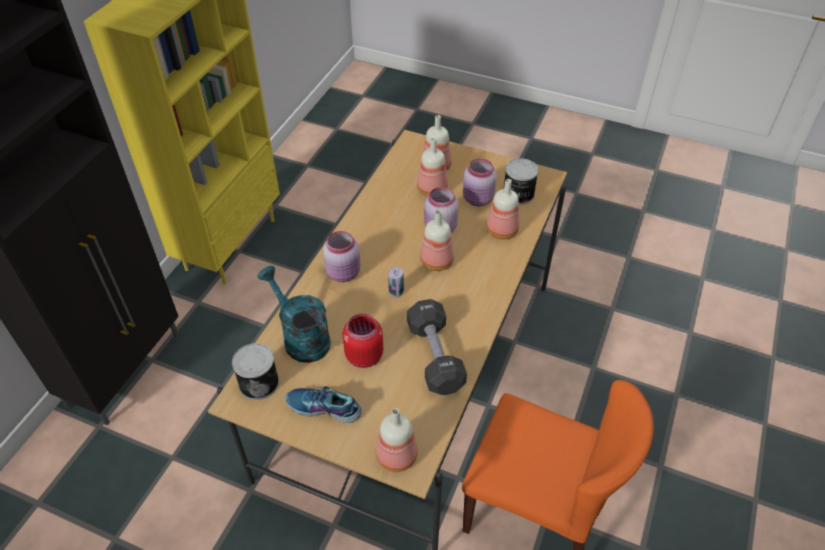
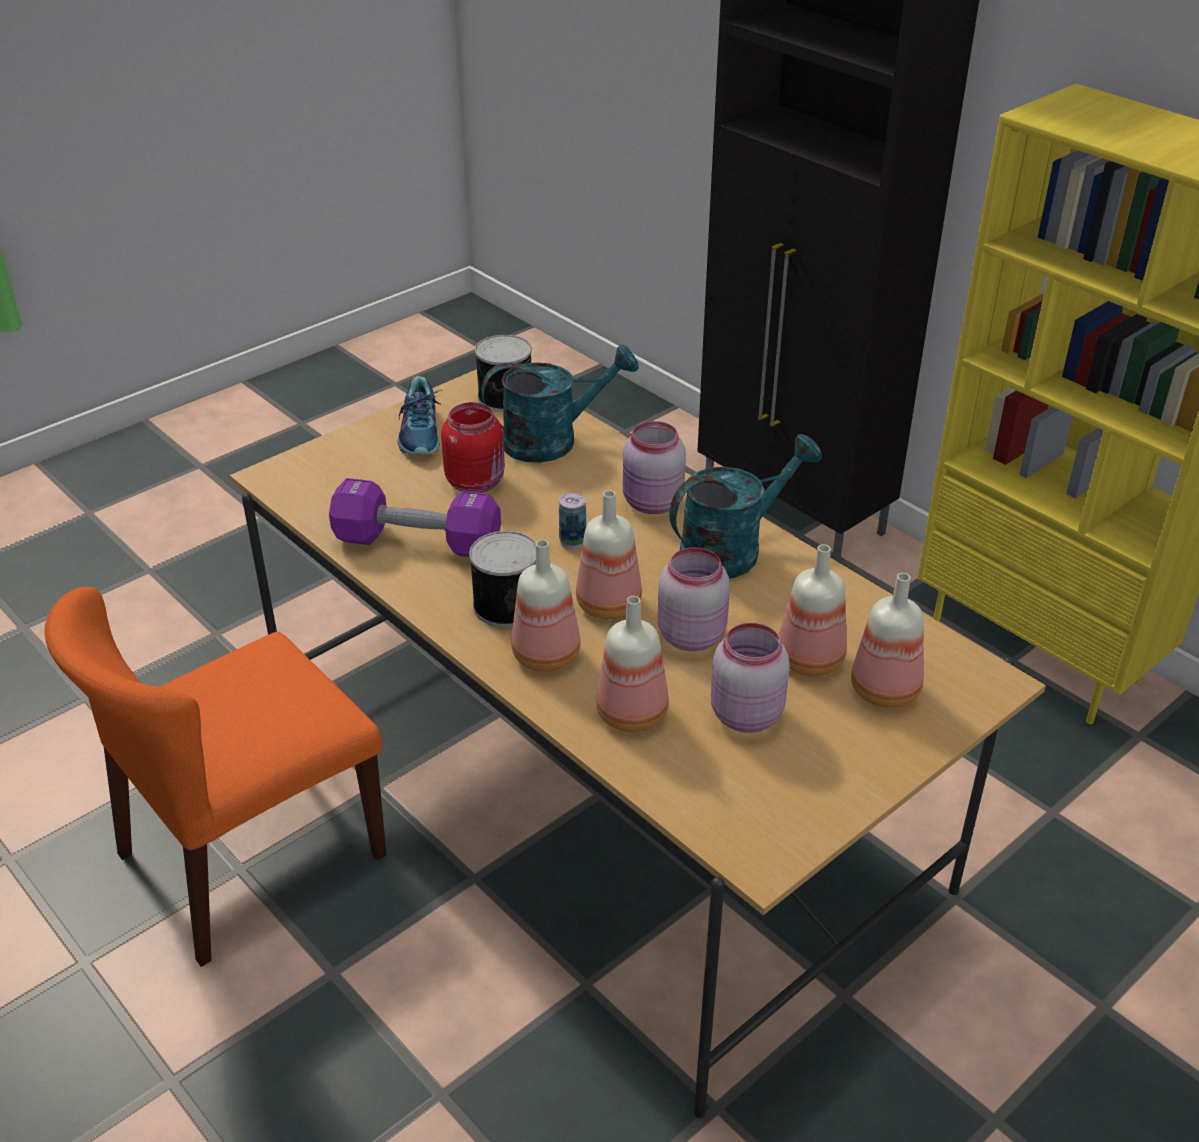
camera: 115 degrees right, 10 degrees down
(323, 409) = (421, 433): shoe -> shoe turned 135 degrees clockwise
(367, 232) = (732, 549): none -> turquoise watering can
(395, 455) = (303, 468): bottle -> bottle (548, 654)
(435, 356) = (417, 543): black dumbbell -> purple dumbbell
(518, 194) = (728, 783): can -> can (505, 604)

